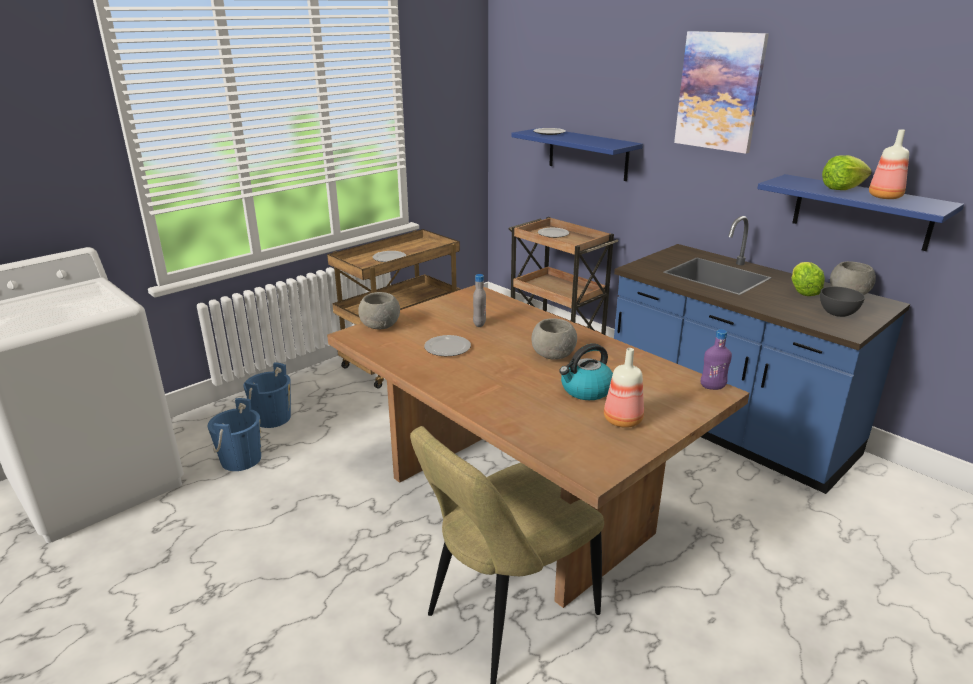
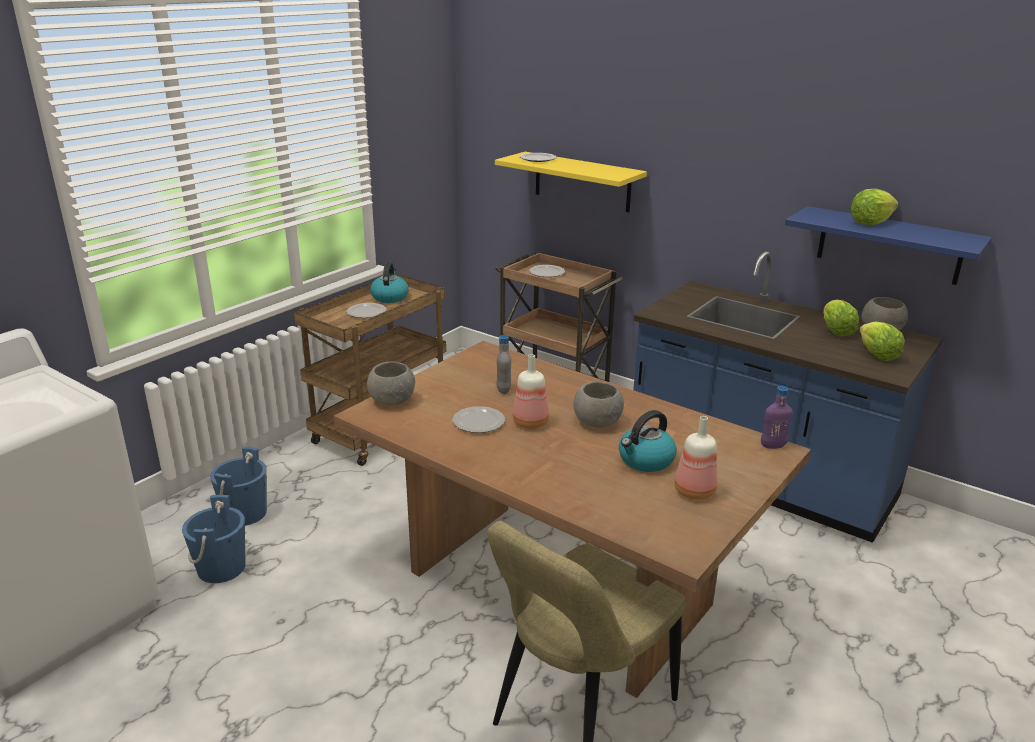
camera: 10 degrees left, 0 degrees up
(413, 247) = (389, 297): none -> kettle
(588, 154) = (582, 182): blue shelf -> yellow shelf
(719, 91) = (733, 117): picture -> none
(837, 313) = (876, 355): grey bowl -> lettuce
(886, 197) = (917, 232): bottle -> bottle (531, 423)

